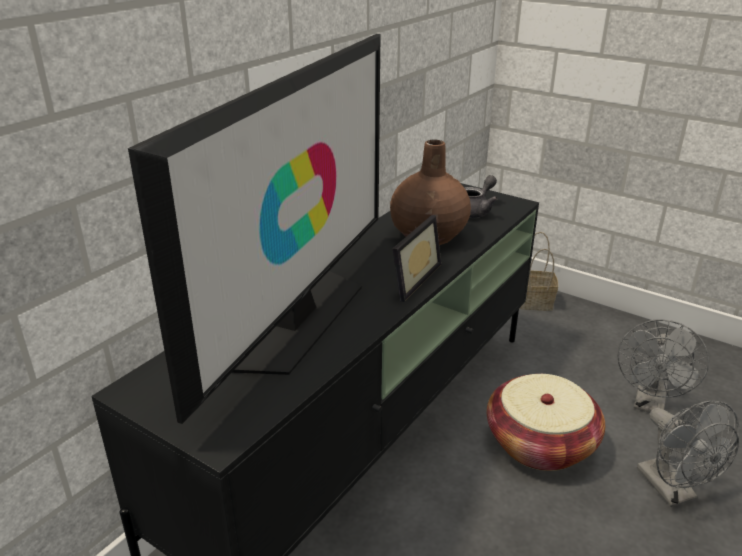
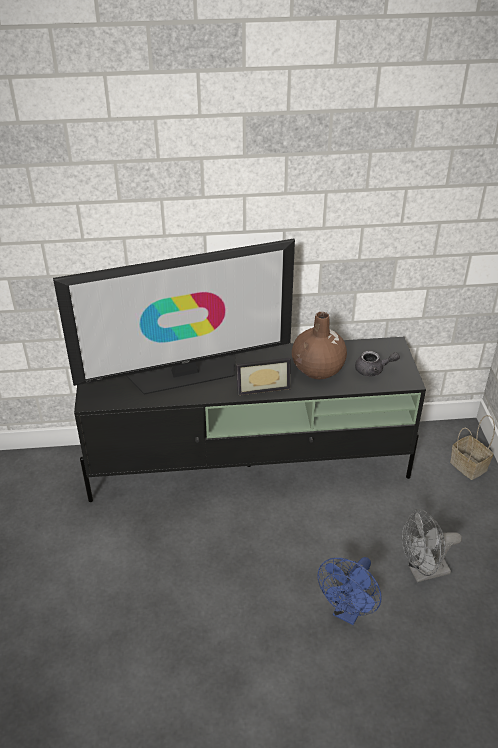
camera: 50 degrees right, 10 degrees up
(540, 443) = (323, 535): basket -> none
(673, 491) = (348, 612): grey fan -> blue fan

